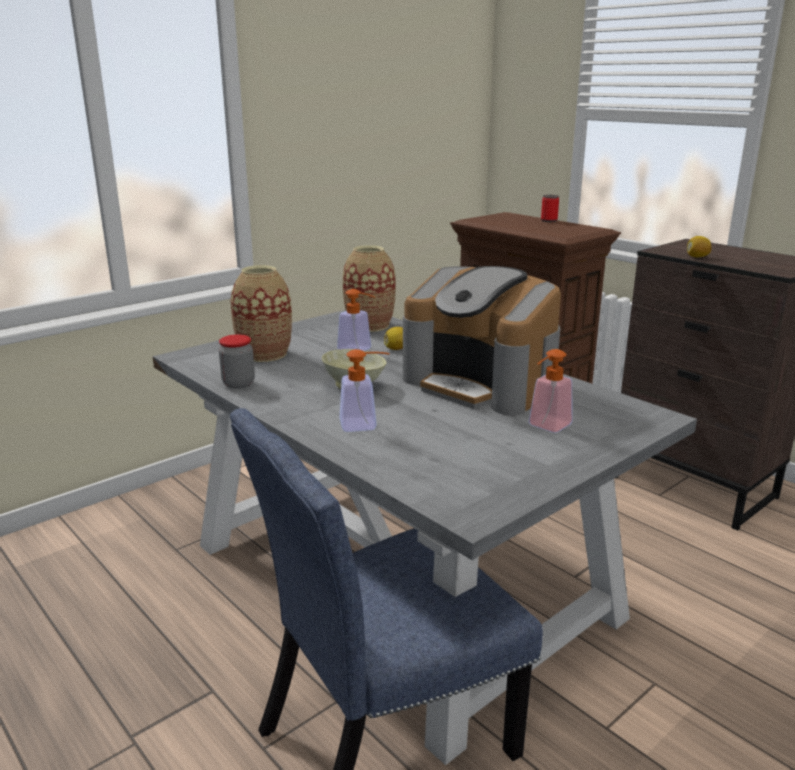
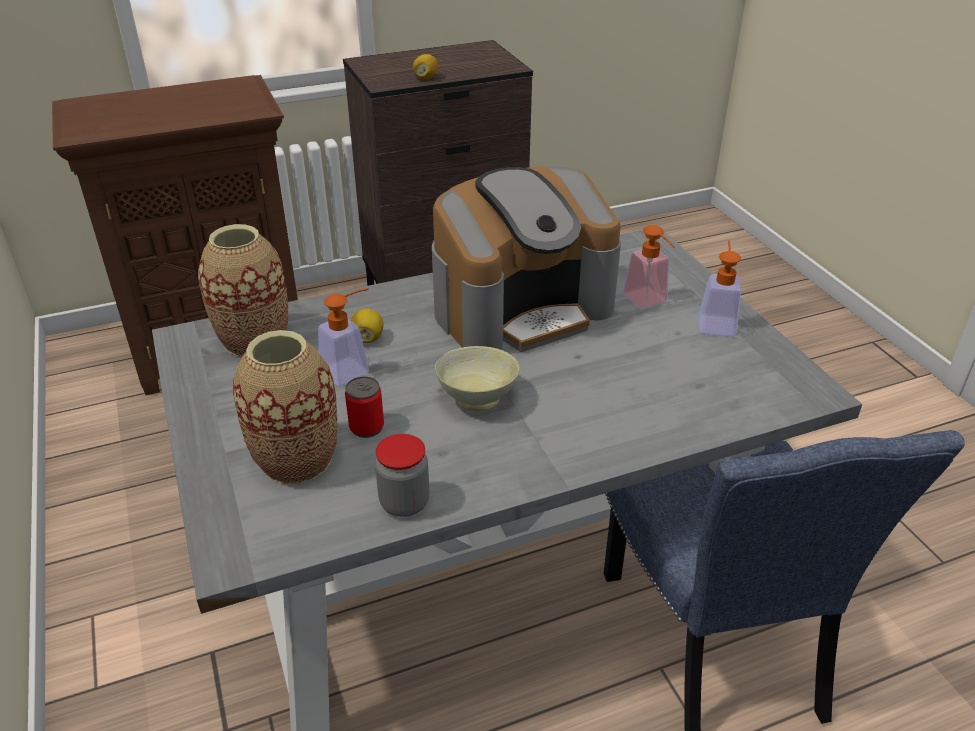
camera: 70 degrees left, 15 degrees up
(365, 424) = (597, 413): soap dispenser -> soap dispenser (716, 322)
(549, 220) = (161, 91): can -> can (366, 427)

